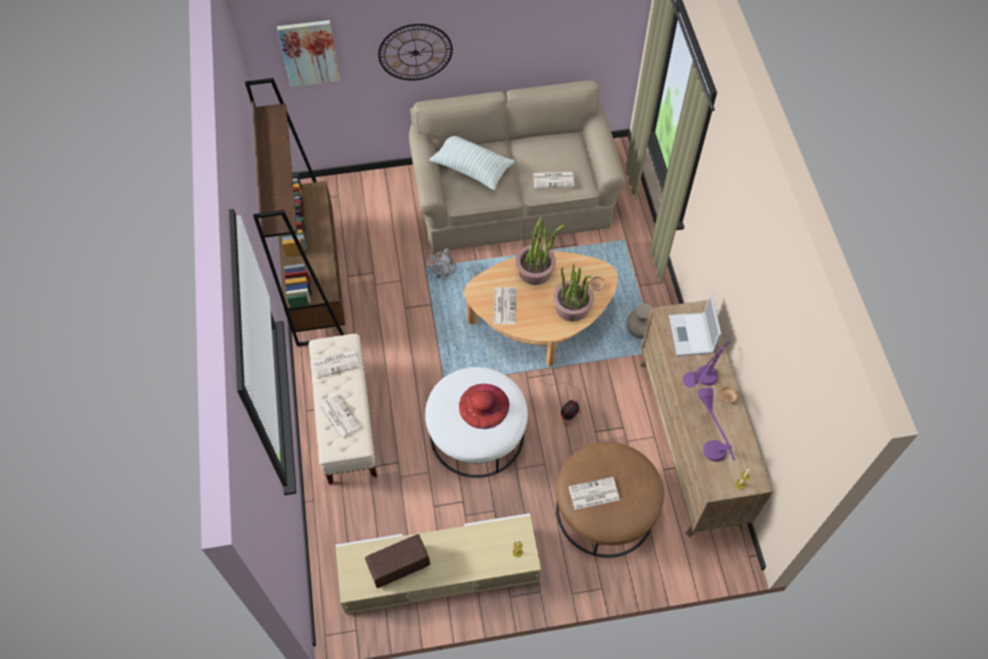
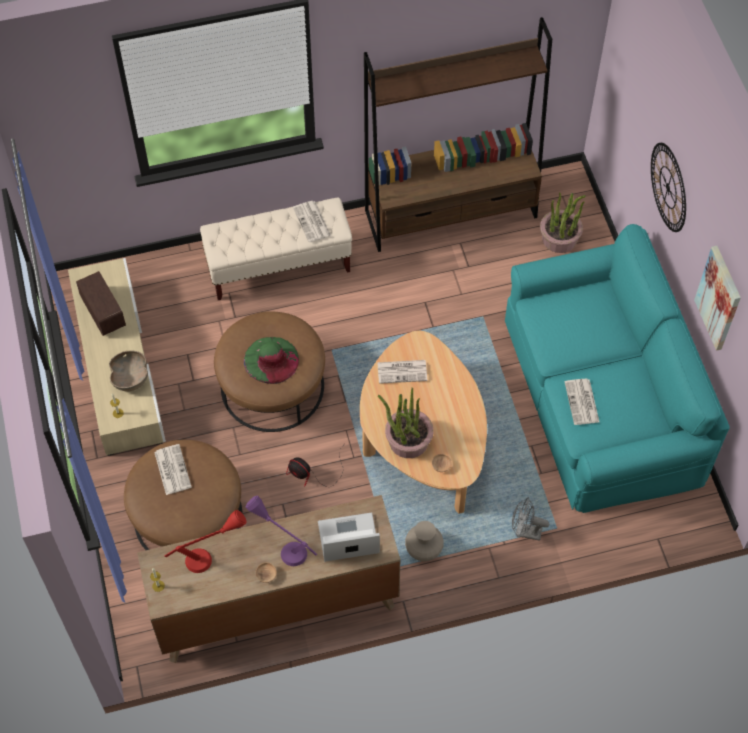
camera: 85 degrees right, 0 degrees up
(309, 52) = (629, 80): picture -> picture (719, 298)
(339, 416) = (250, 232): newspaper -> none
(443, 274) = (475, 335): grey fan -> grey fan (525, 532)
(472, 168) = (585, 314): pillow -> none
(477, 434) = (272, 386): white ottoman -> brown ottoman
(479, 539) = (131, 378): none -> brown bowl
(484, 406) = (271, 360): red hat -> green hat
(513, 197) = (602, 399): beige sofa -> turquoise sofa
(535, 271) = (454, 399): potted plant -> potted plant (559, 239)
(709, 440) = (211, 555): purple table lamp -> red table lamp

